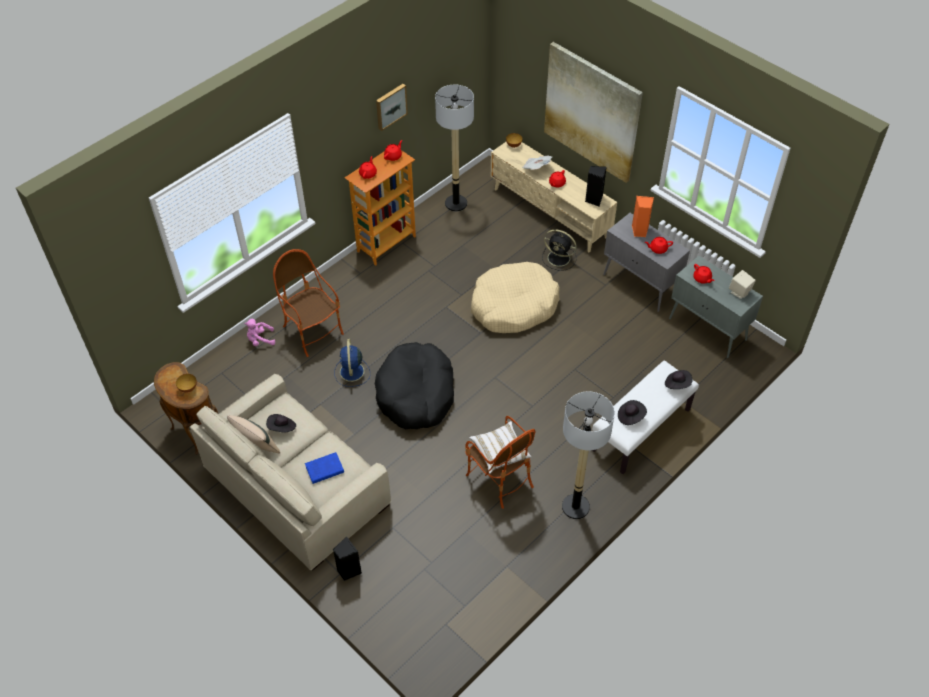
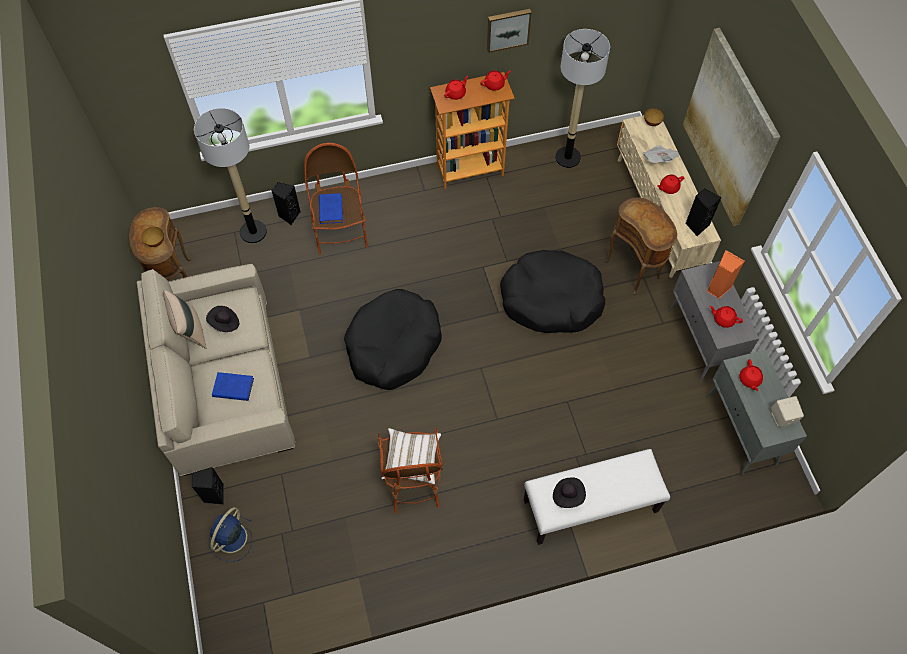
camera: 30 degrees right, 10 degrees up
(260, 340) = (289, 215): pink plush toy -> black speaker
(306, 310) = (331, 209): none -> blue book
(352, 372) = (349, 292): blue fan -> blue fan (231, 539)
(513, 306) = (551, 299): beige dog bed -> black dog bed
(559, 258) = (634, 269): black fan -> brown side table
(575, 506) = (466, 552): floor lamp -> floor lamp (253, 232)
(677, 384) = (644, 485): black hat -> none

